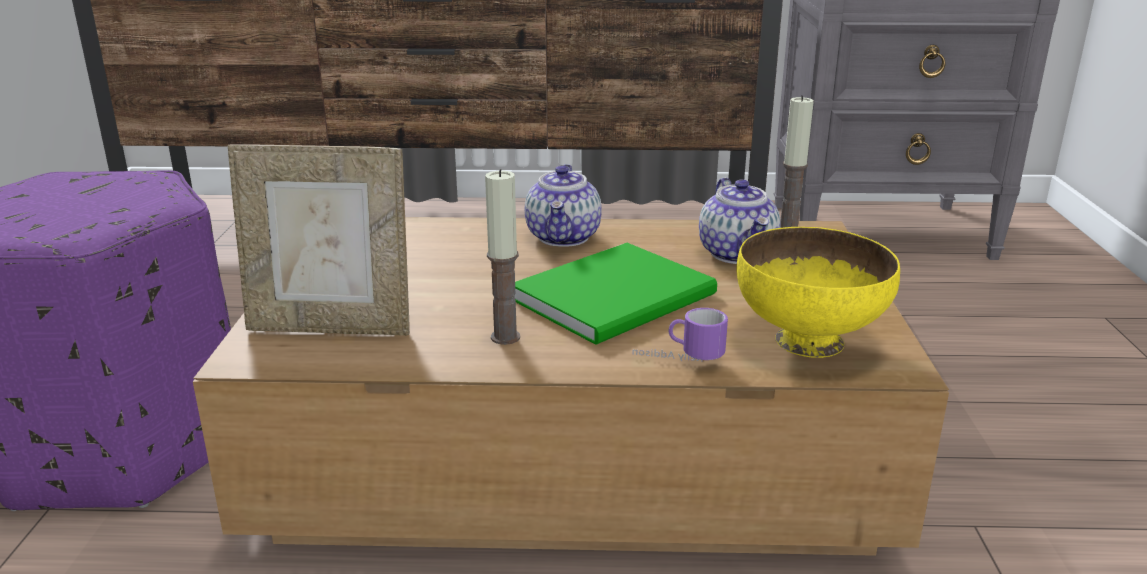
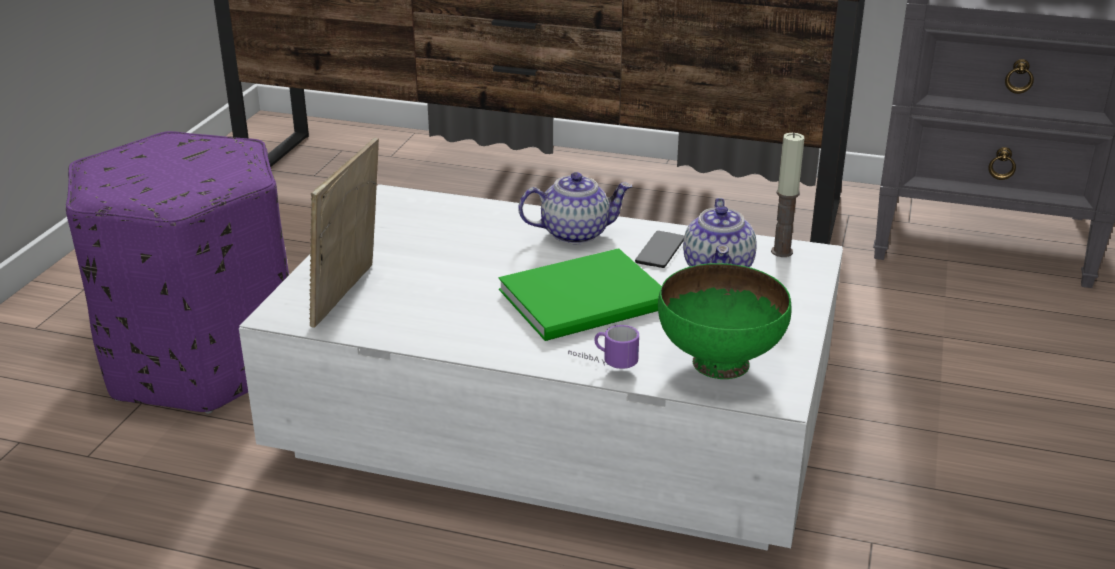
camera: 15 degrees right, 5 degrees up
(331, 327) = (350, 296): picture frame -> picture frame turned 90 degrees clockwise
(505, 337) = (478, 324): candle -> none
(564, 237) = (575, 233): teapot -> teapot turned 120 degrees counterclockwise
(575, 449) = (559, 420): brown coffee table -> white coffee table
(665, 243) = (660, 251): none -> phone
(807, 341) = (719, 362): yellow bowl -> green bowl

